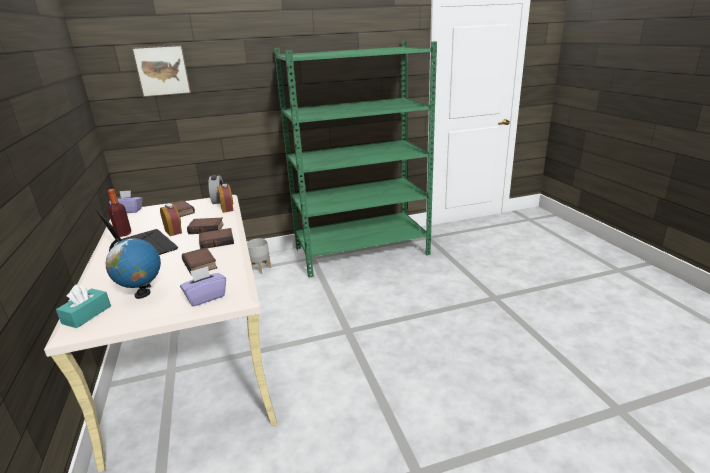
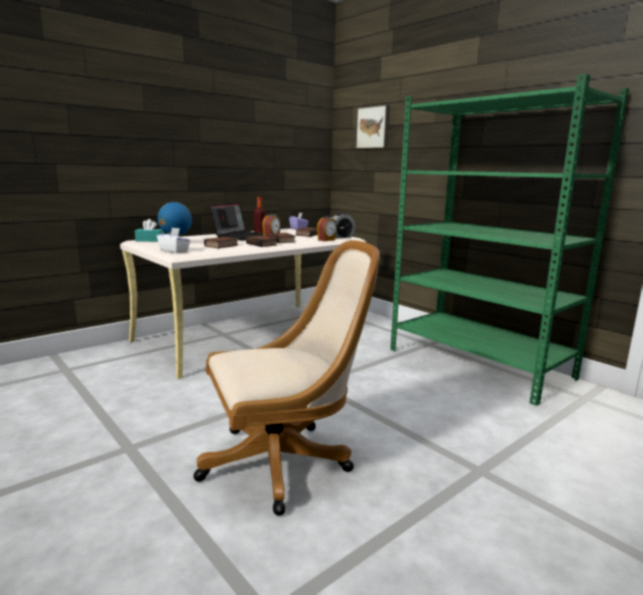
camera: 65 degrees right, 10 degrees down
(206, 297) = (174, 251): purple tissue box -> white tissue box
(260, 269) = (381, 329): grey planter -> none
(465, 372) = (285, 460): none -> office chair

